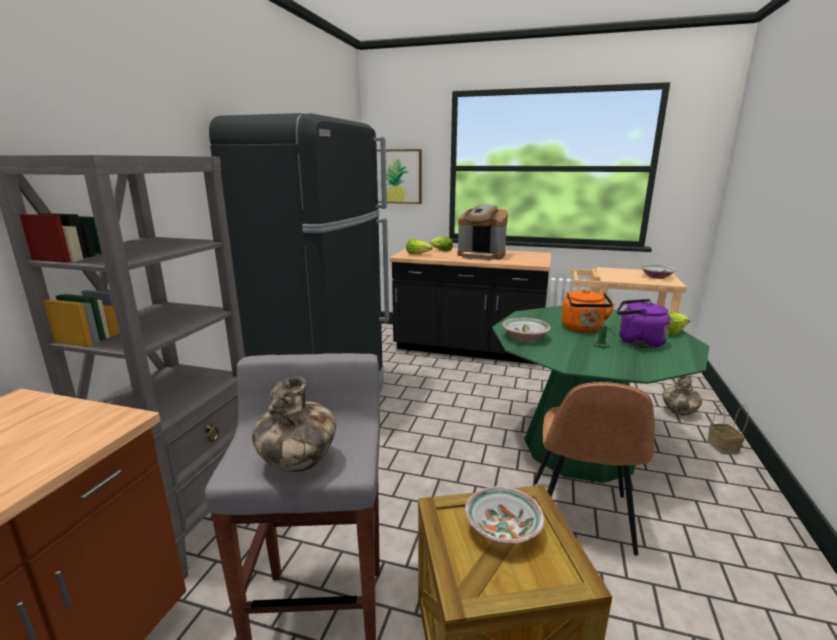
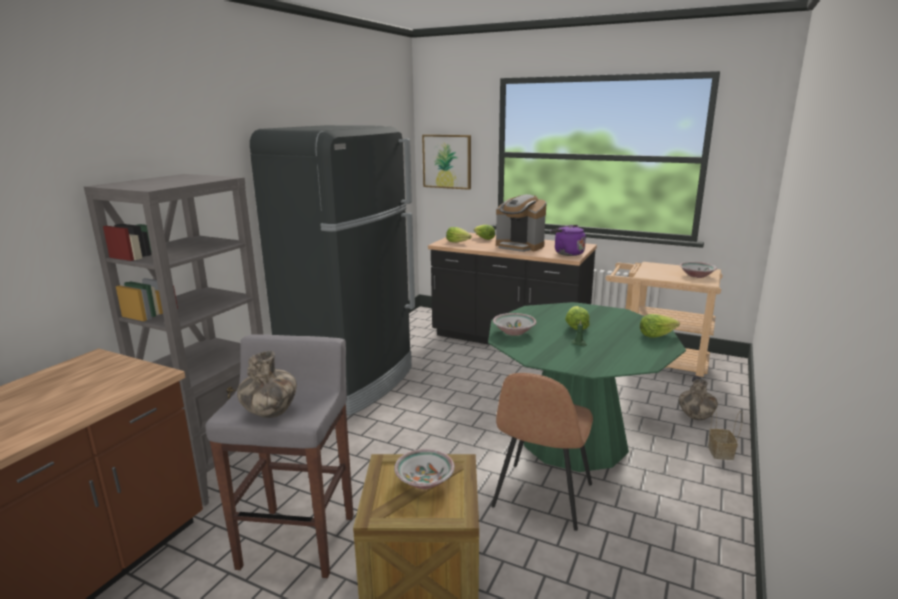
camera: 10 degrees right, 0 degrees up
(583, 328) = (576, 326): orange kettle -> lettuce
(637, 342) = (617, 342): purple kettle -> purple kettle (567, 253)

